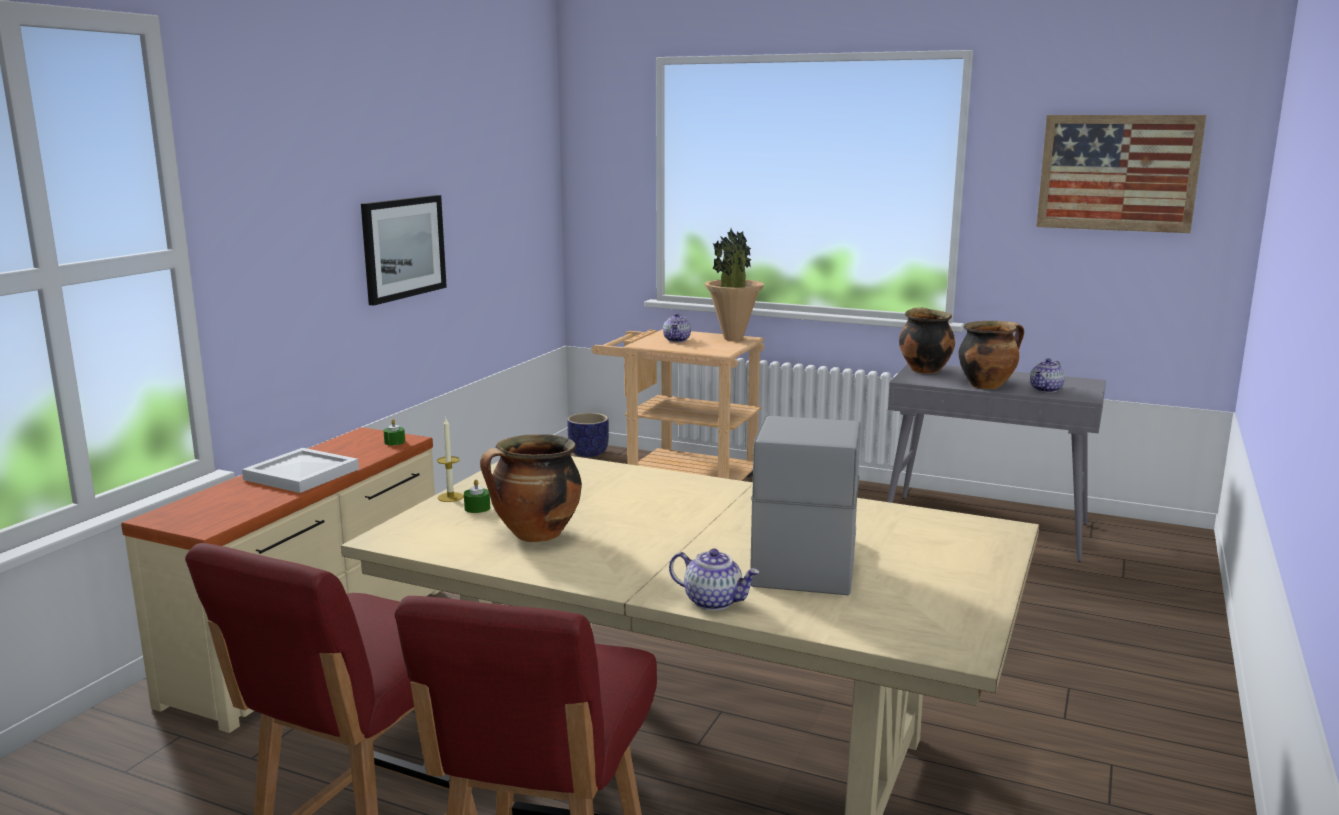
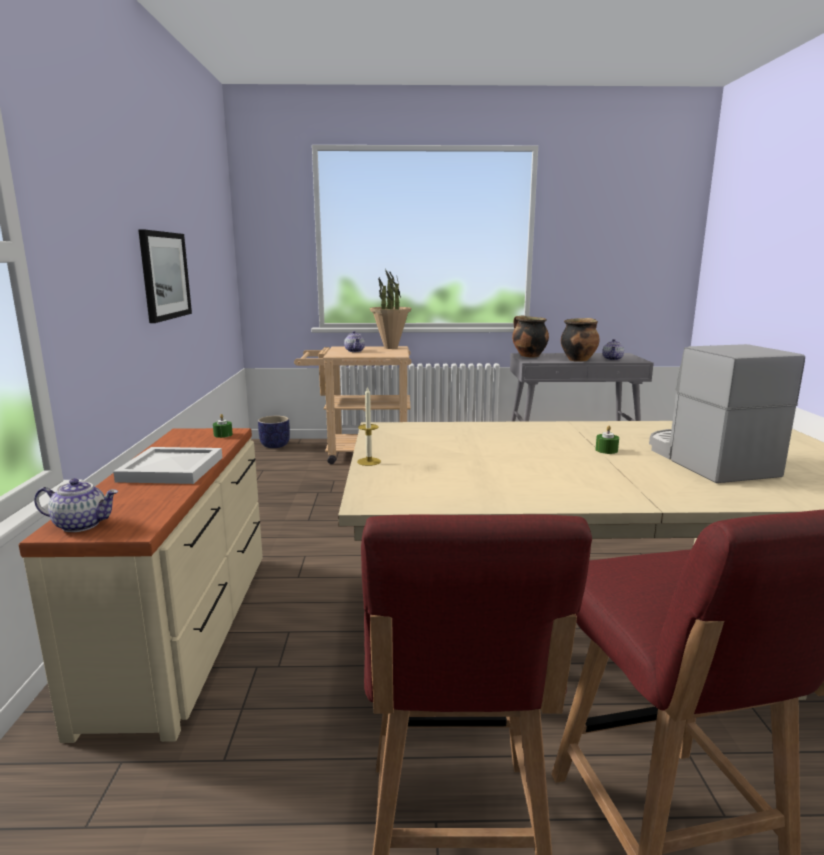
camera: 25 degrees left, 0 degrees up
(477, 508) = (407, 466): green candle -> green candle (606, 450)
(535, 535) = (494, 477): cooking pot -> none
(714, 601) = (717, 498): teapot -> teapot (82, 524)
(1117, 173) = (625, 225): picture -> none

